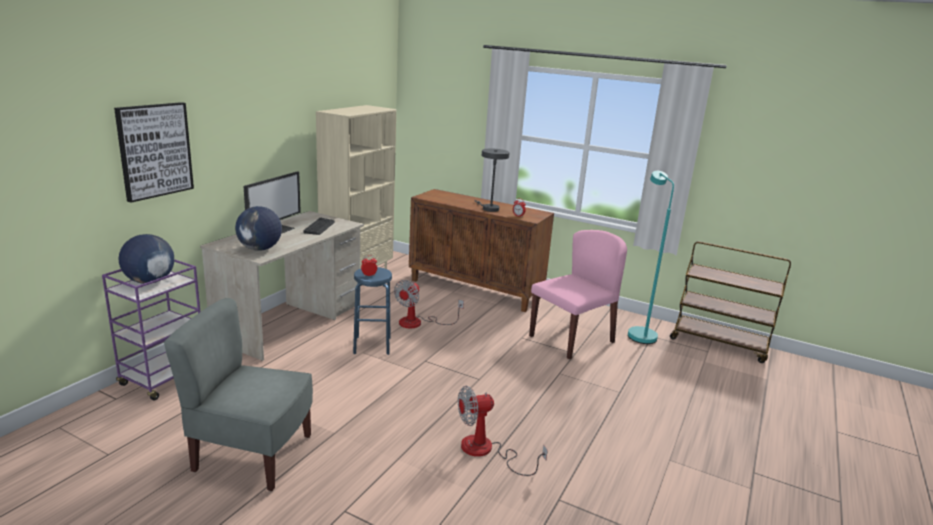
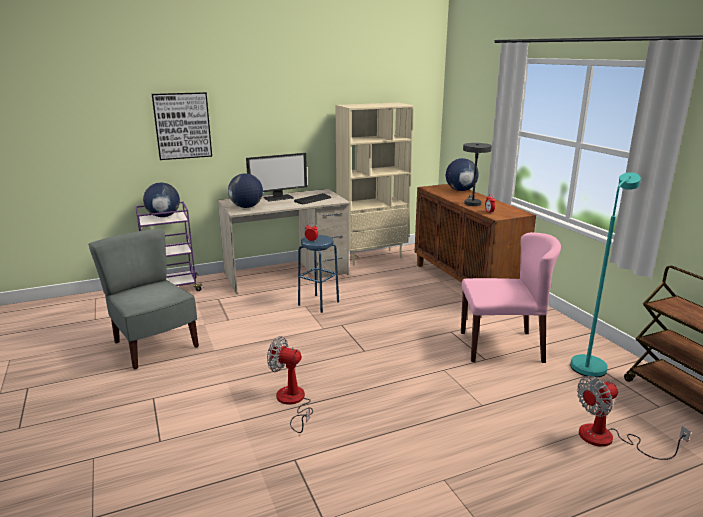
camera: 40 degrees right, 0 degrees up
(418, 323) = (376, 297): fan -> fan (609, 439)
(455, 196) = (460, 190): none -> globe

